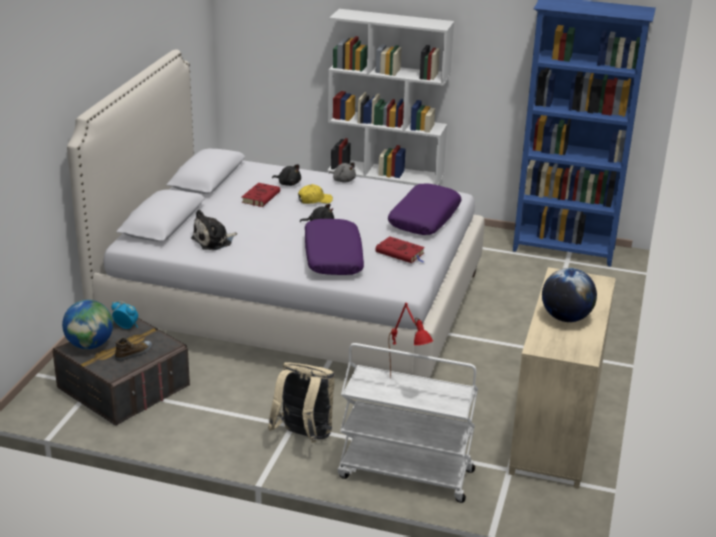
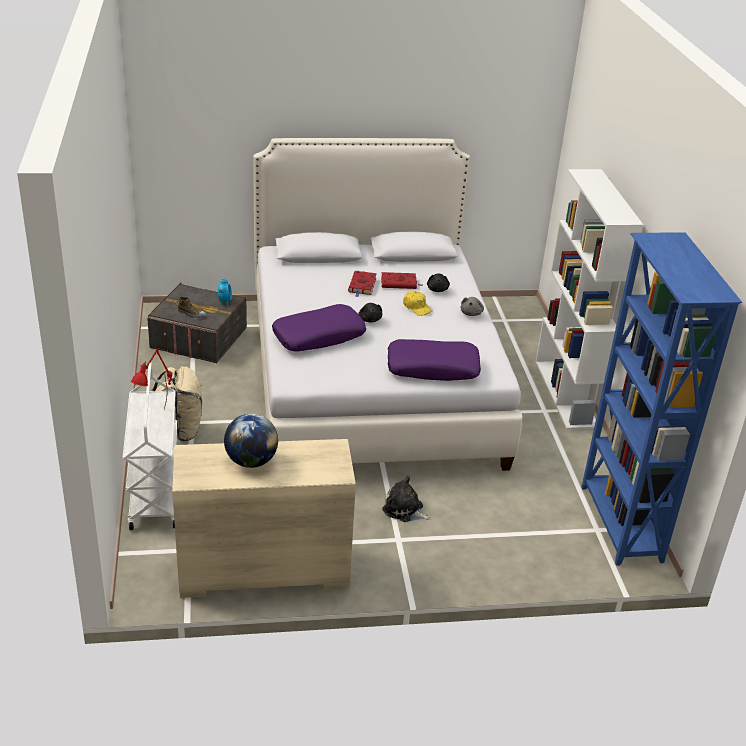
camera: 65 degrees right, 5 degrees up
(90, 345) = (192, 294): globe -> none
(214, 241) = (304, 281): plush toy -> plush toy (404, 510)
(401, 253) = (348, 367): red book -> red book (362, 286)

